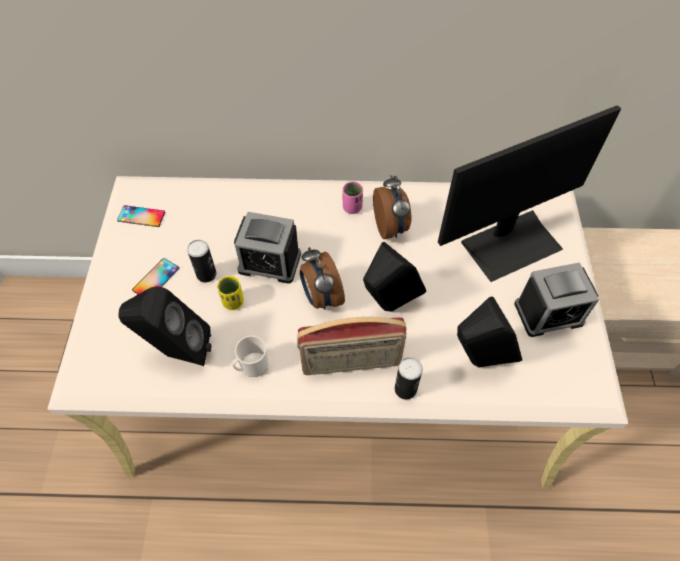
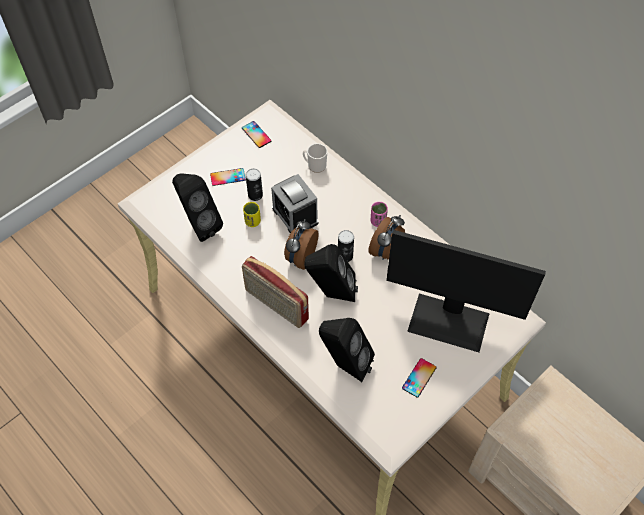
camera: 45 degrees right, 0 degrees up
(251, 366) = (225, 263): mug -> mug (315, 165)
(405, 389) = (288, 343): can -> can (345, 256)
(548, 313) = (419, 377): alarm clock -> phone

